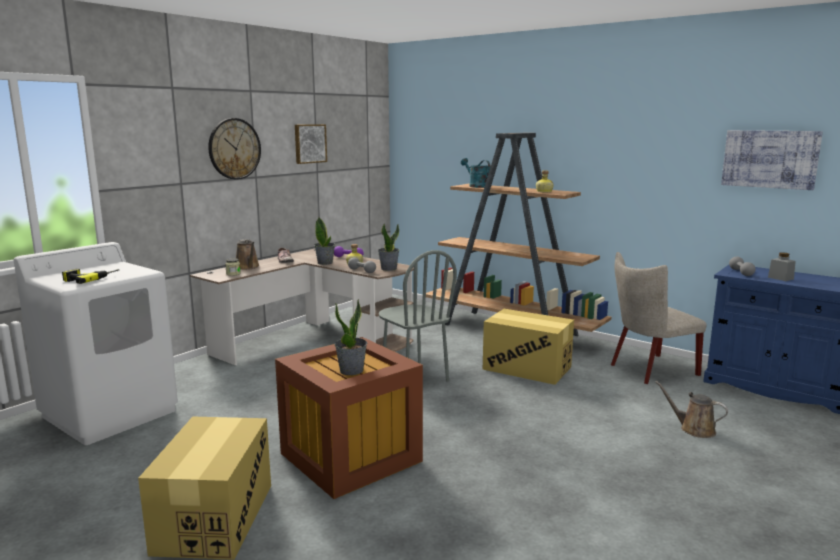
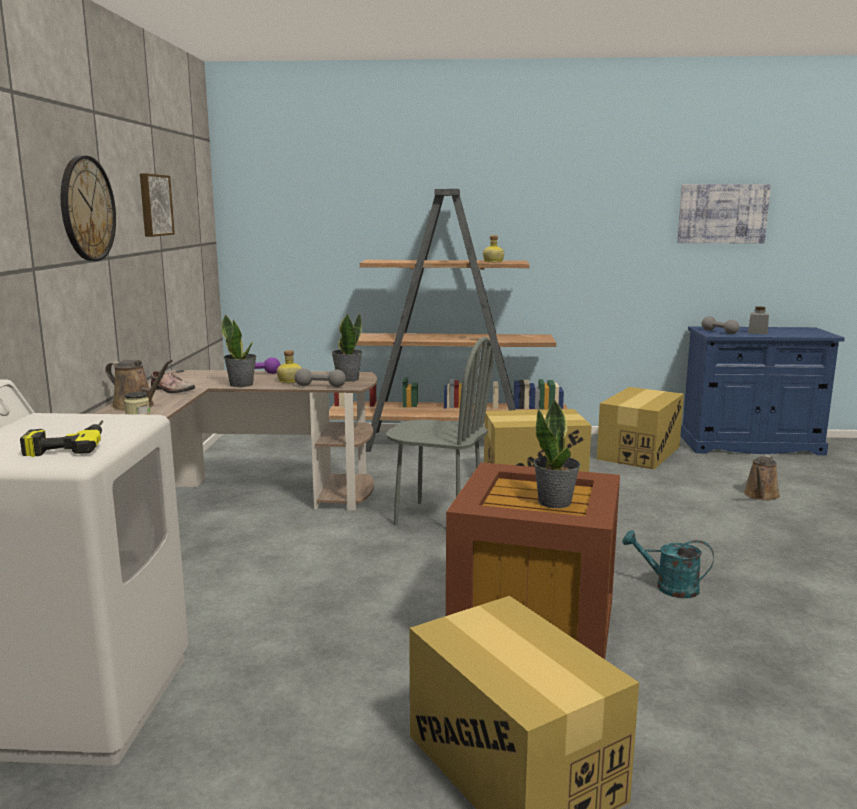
camera: 35 degrees left, 0 degrees up
(476, 186) = (391, 261): turquoise watering can -> turquoise watering can (669, 587)
(649, 370) = (638, 453): beige chair -> cardboard box
(693, 429) = (760, 496): brown watering can -> brown watering can turned 60 degrees counterclockwise

